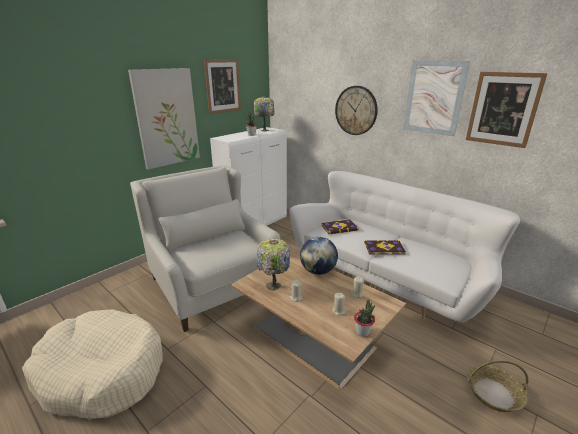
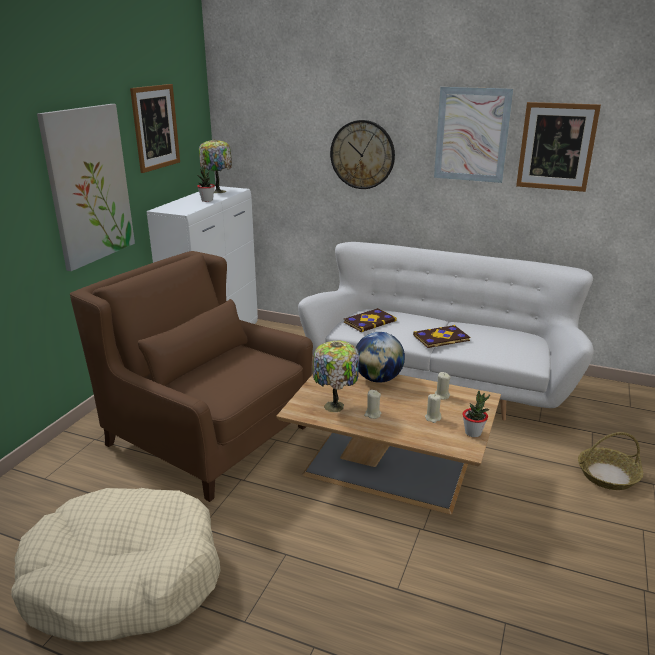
camera: 20 degrees left, 0 degrees up
(212, 286) = (208, 436): white armchair -> brown armchair

